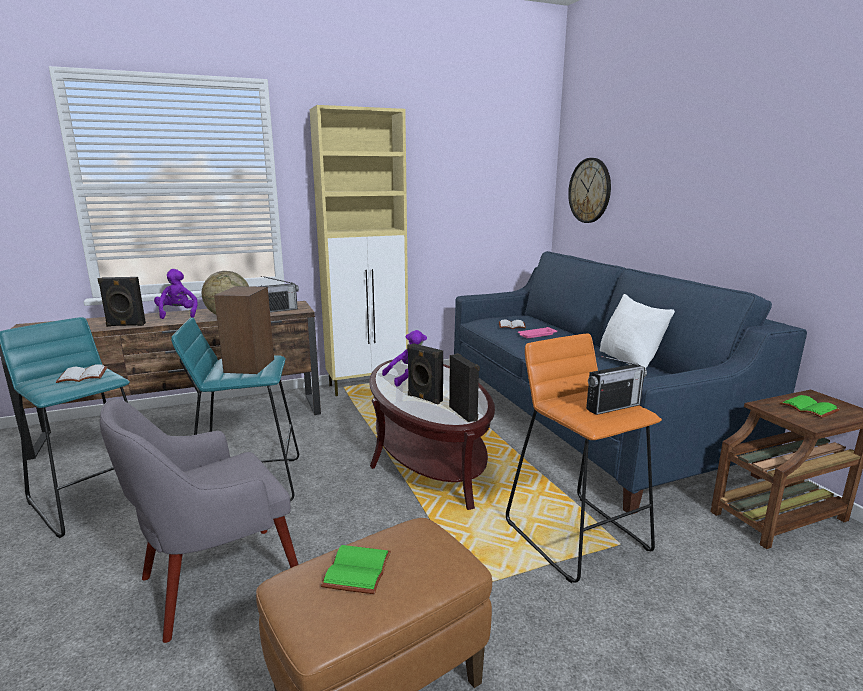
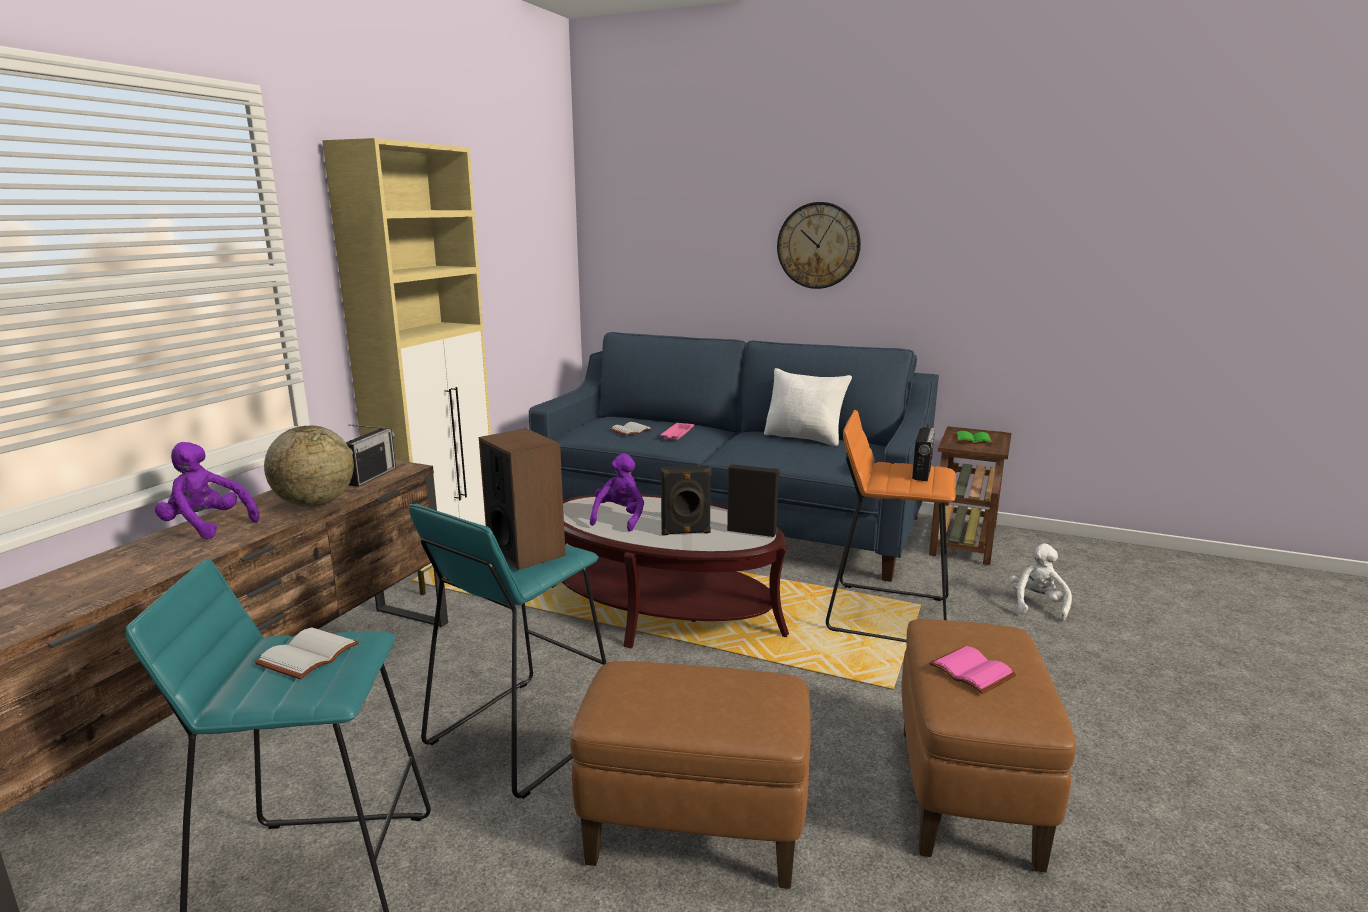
camera: 45 degrees left, 0 degrees up
(125, 325) = (161, 568): black speaker -> none
(216, 581) = (692, 832): grey armchair -> brown ottoman
(359, 571) = (974, 671): green book -> pink book
(590, 190) = (643, 253): wall clock -> wall clock (818, 245)
(752, 609) = (1037, 605): none -> white plush toy

